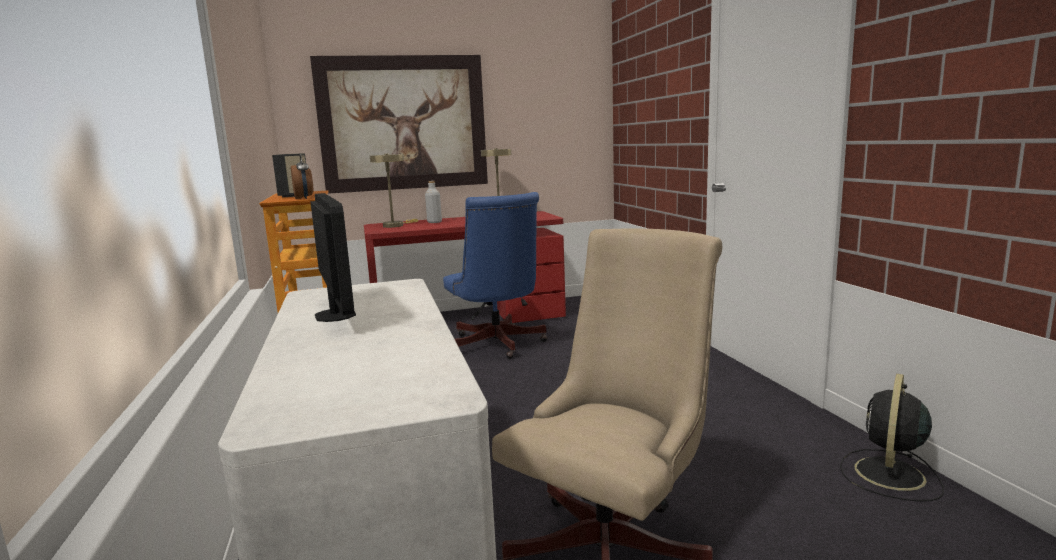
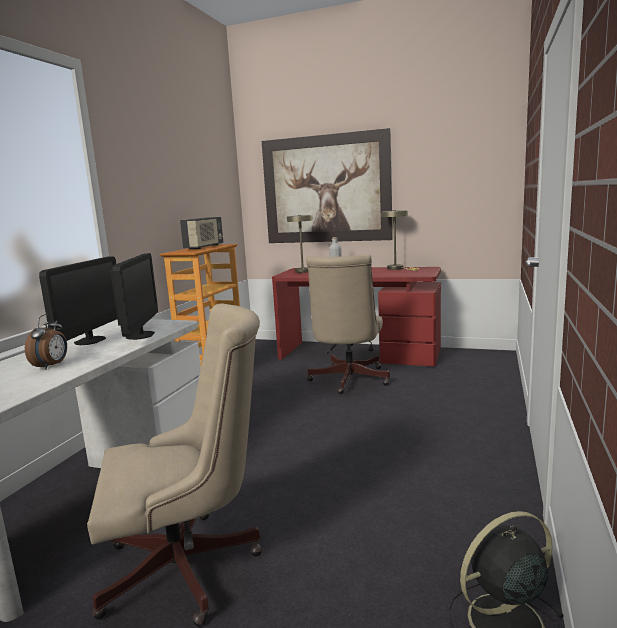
camera: 35 degrees right, 0 degrees up
(304, 198) = (190, 251): alarm clock -> alarm clock (52, 366)
(394, 299) = (140, 335): none -> monitor
(498, 346) = (347, 381): blue office chair -> beige office chair

